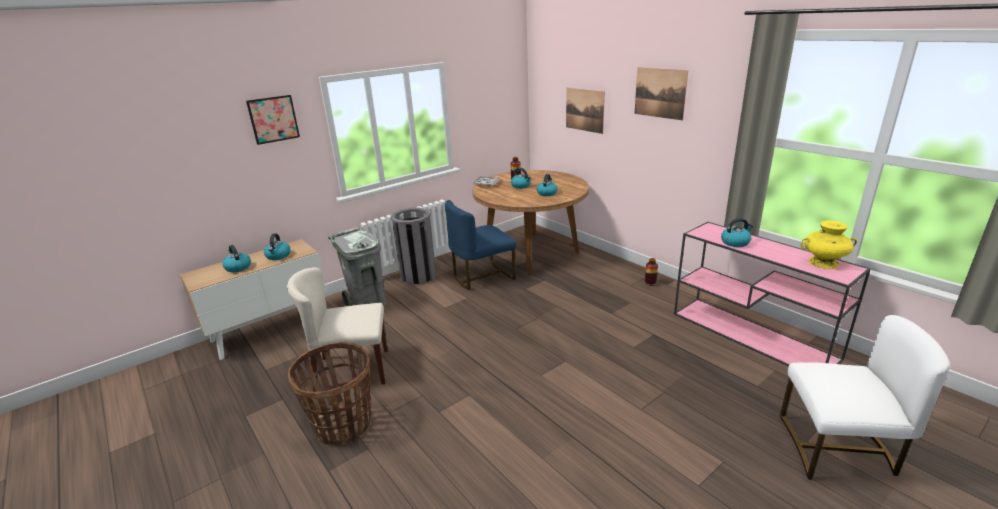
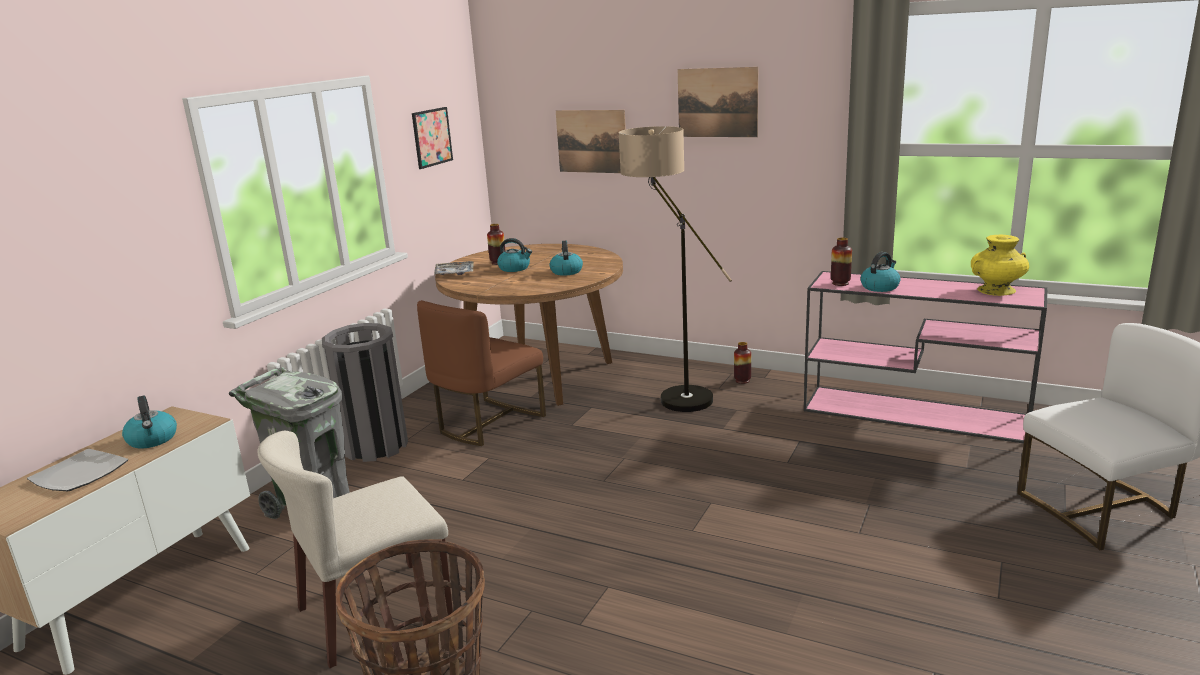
camera: 25 degrees left, 5 degrees down
(238, 267) = (79, 474): kettle -> plate
(273, 119) = (111, 178): picture -> picture (432, 137)
(482, 276) = (488, 423): blue chair -> brown chair
(598, 282) = (672, 394): none -> floor lamp
(710, 234) = (840, 283): none -> vase

